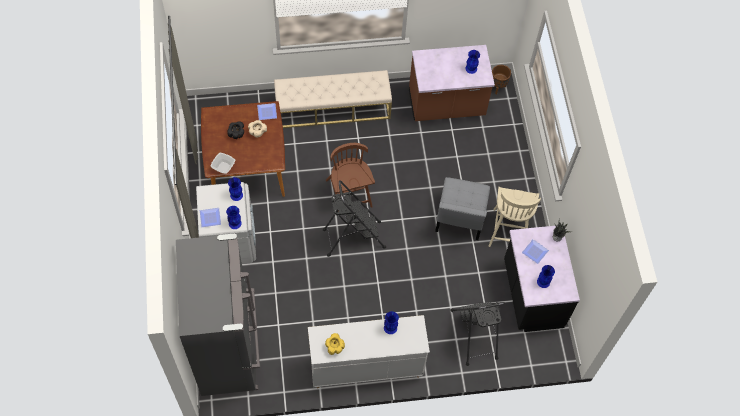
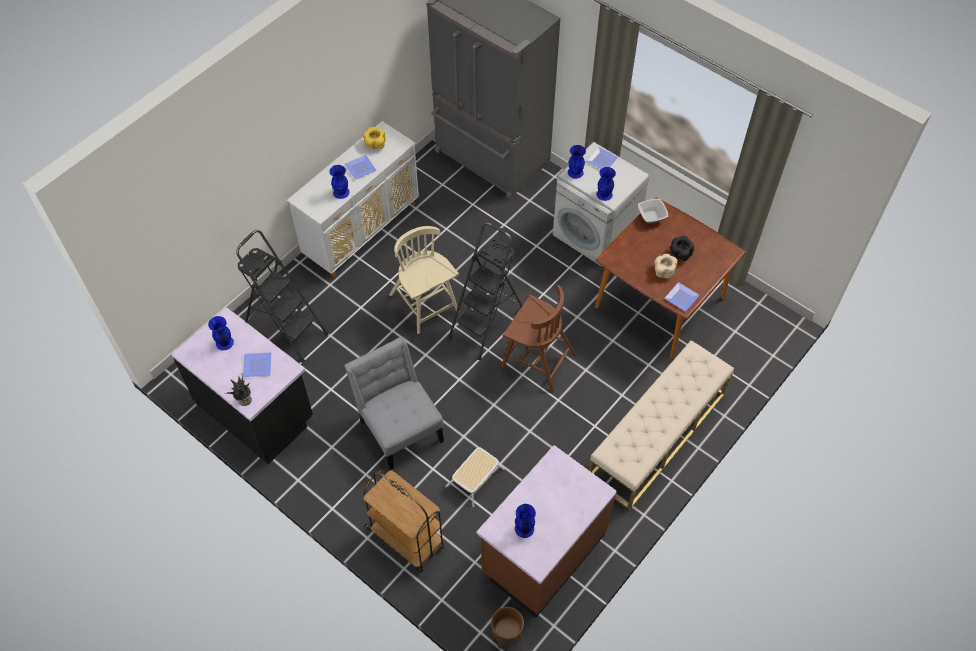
camera: 140 degrees right, 5 degrees down
(362, 337) = (359, 168): none -> plate
(444, 162) = (475, 478): none -> beige step ladder
(506, 162) = (406, 539): none -> brown cart
(509, 229) = (336, 461): beige chair -> beige chair (425, 304)

